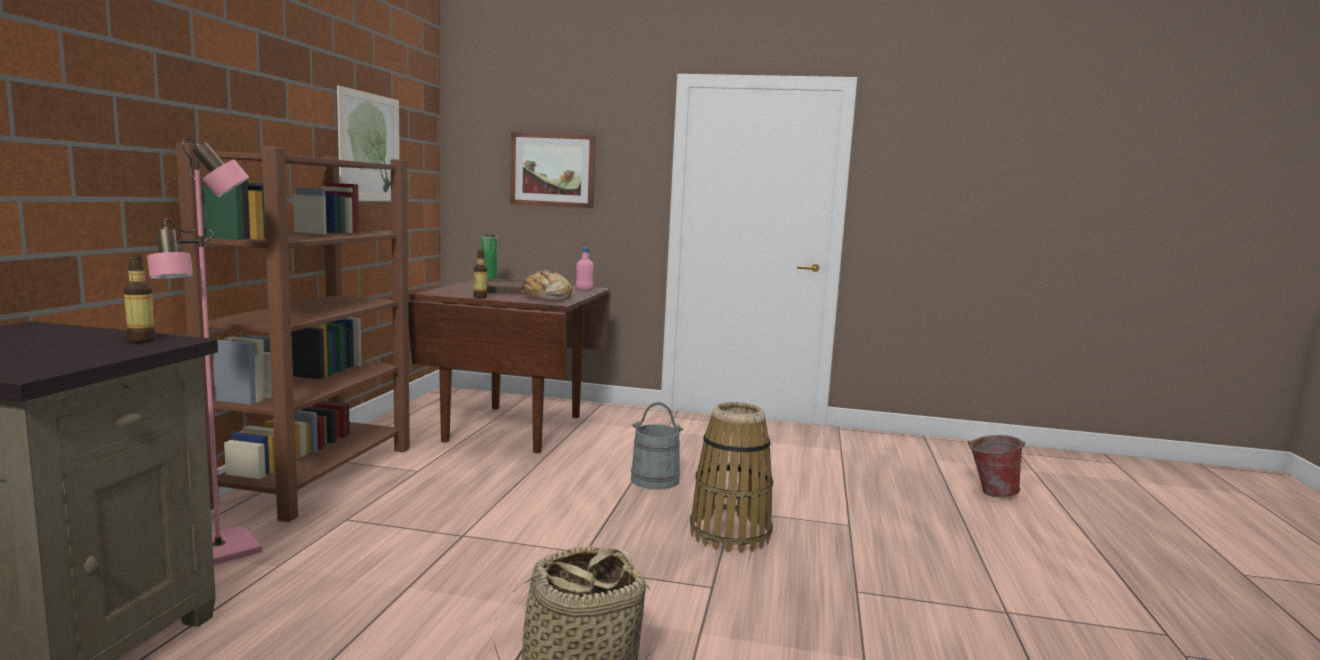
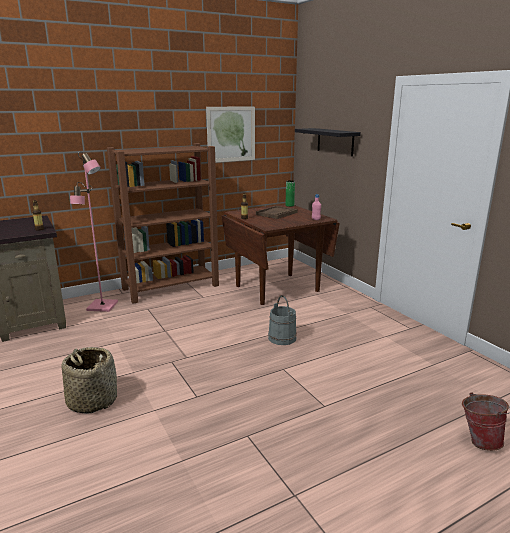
camera: 50 degrees right, 10 degrees up
(546, 298) = (274, 223): bread -> none
(553, 170) = (335, 141): picture -> black shelf
(730, 534) = (256, 379): basket -> none

